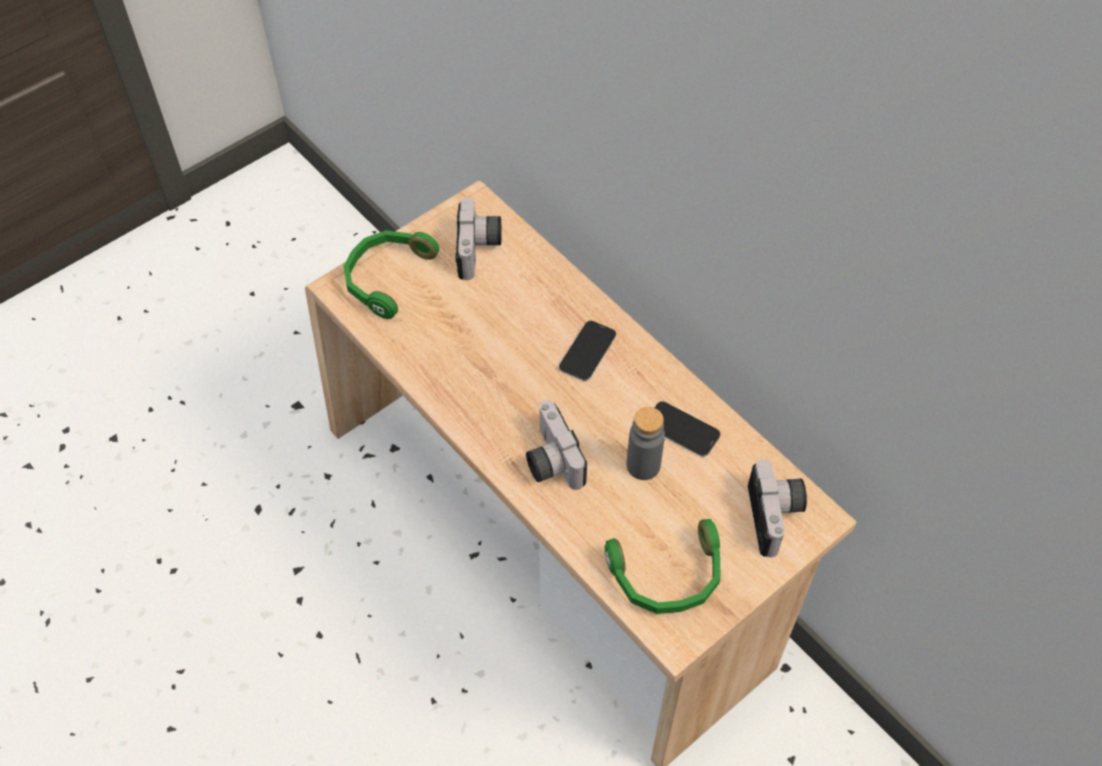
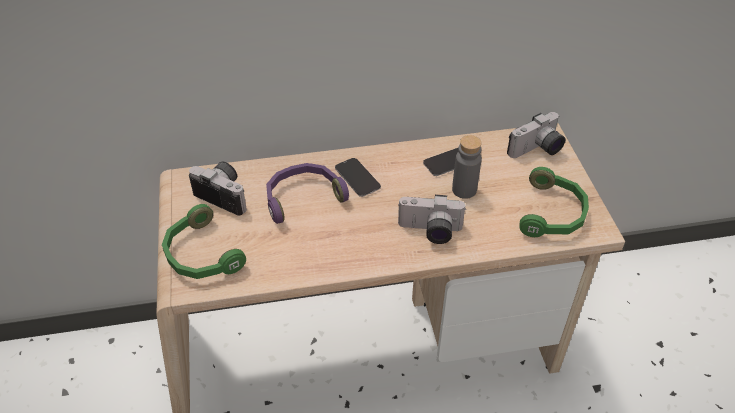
camera: 60 degrees left, 10 degrees down
(522, 317) = (303, 197): none -> purple headphones
(777, 517) = (537, 150): camera -> camera turned 120 degrees clockwise

